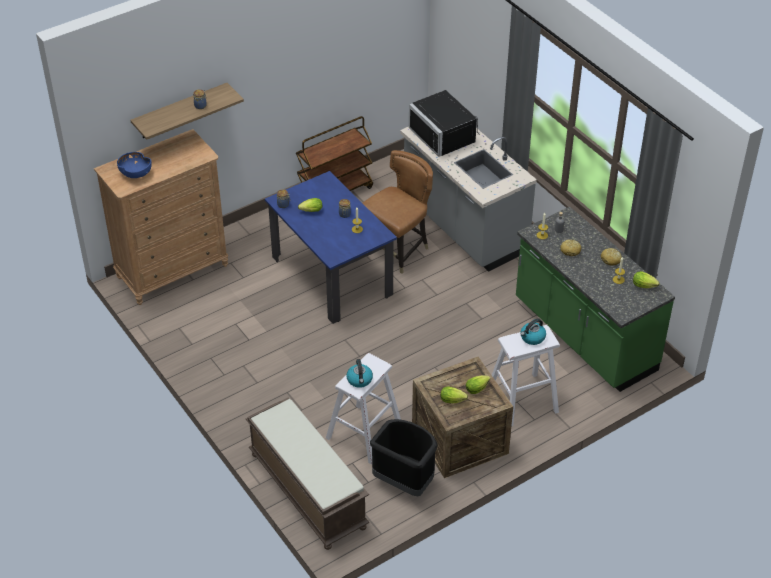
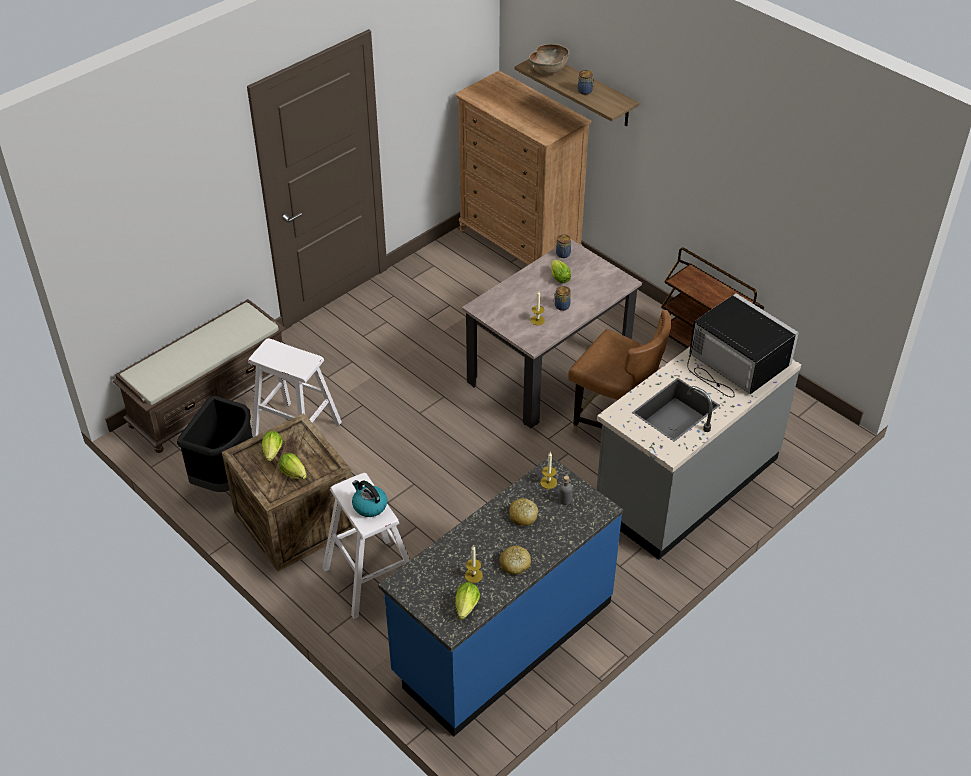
camera: 80 degrees right, 0 degrees up
(135, 173) = (498, 96): blue bowl -> none
(161, 119) = (548, 70): none -> brown bowl
(331, 276) = (549, 370): blue dining table -> beige dining table
(360, 380) = (276, 355): kettle -> none
(446, 135) = (734, 364): black microwave -> black microwave turned 90 degrees clockwise
(583, 337) = (502, 638): green counter -> blue counter

